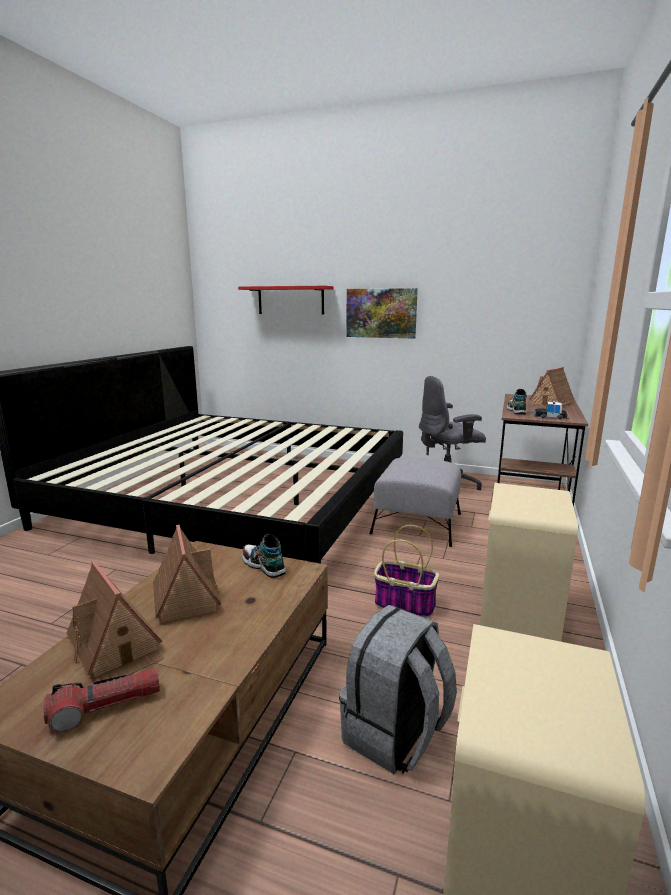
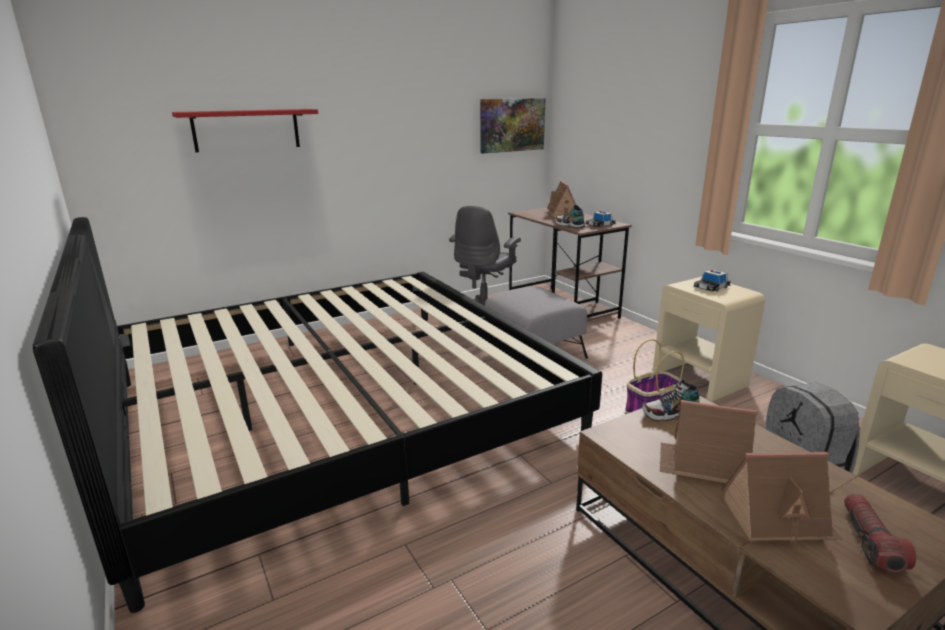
camera: 50 degrees left, 5 degrees up
(381, 313) = (372, 140): picture -> picture (512, 125)
(533, 499) = (711, 287): none -> toy car

